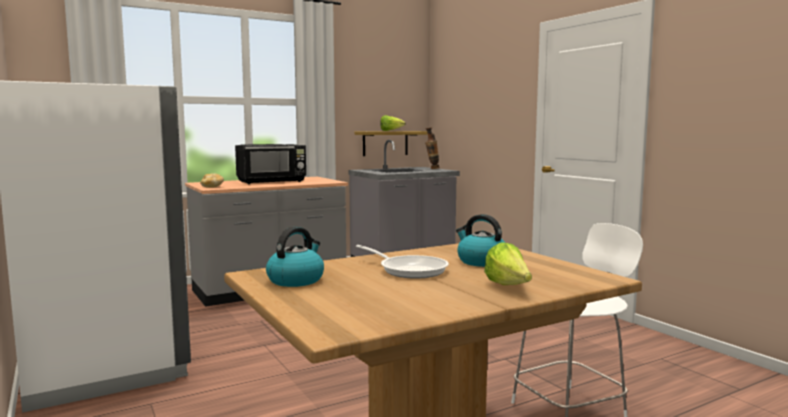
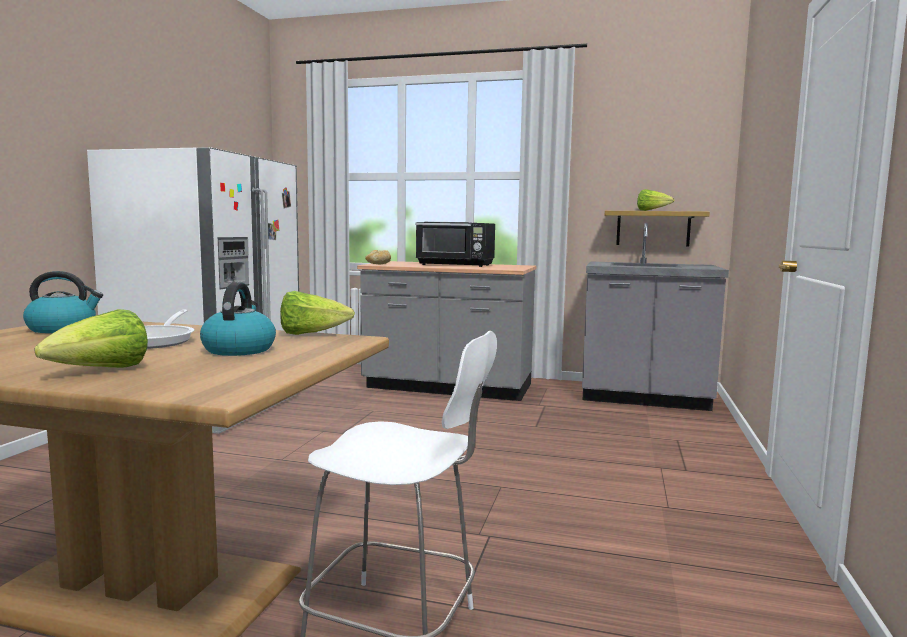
camera: 45 degrees right, 0 degrees up
(432, 169) = (703, 266): vase -> none
(451, 246) = (311, 334): none -> lettuce

